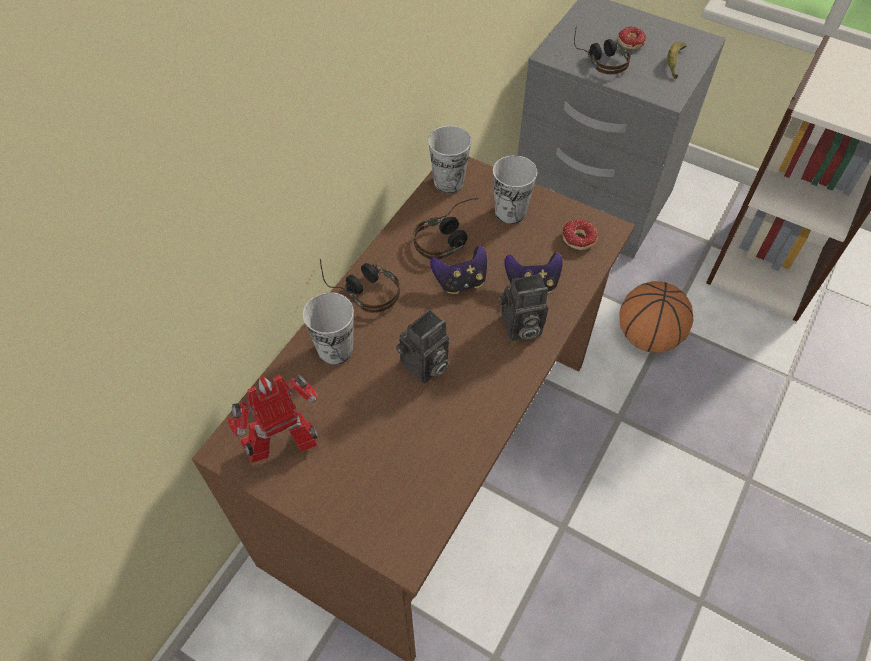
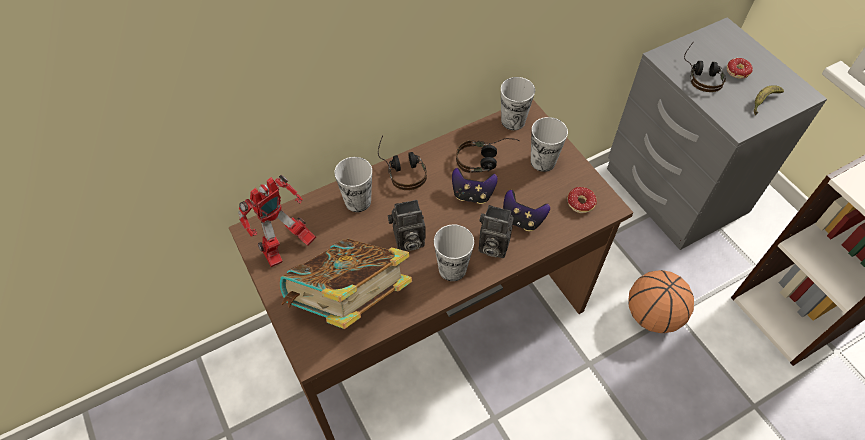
camera: 30 degrees right, 0 degrees up
(286, 448) = (286, 249): toy robot -> toy robot turned 135 degrees clockwise
(406, 469) = (349, 301): none -> book
(495, 373) = (452, 269): none -> cup

